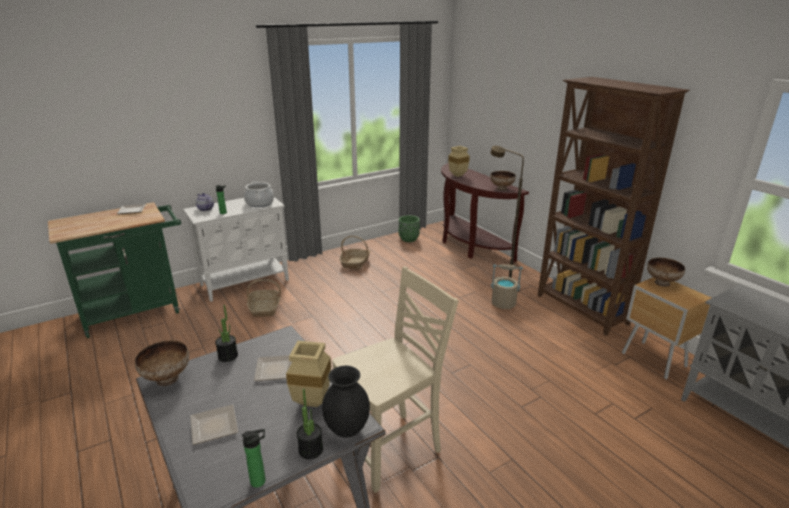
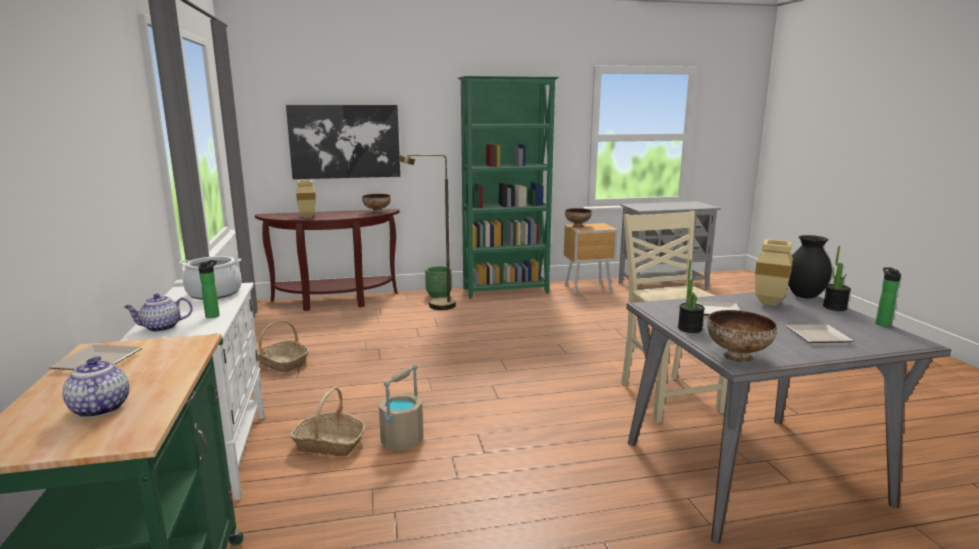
camera: 70 degrees left, 10 degrees down
(86, 224) = (99, 408): none -> teapot
(408, 239) = (266, 324): green planter -> green planter (438, 295)
(503, 303) = (468, 312): beige bucket -> beige bucket (401, 441)
(504, 121) = (345, 141): none -> picture
(581, 310) = (506, 291): brown bookcase -> green bookcase

